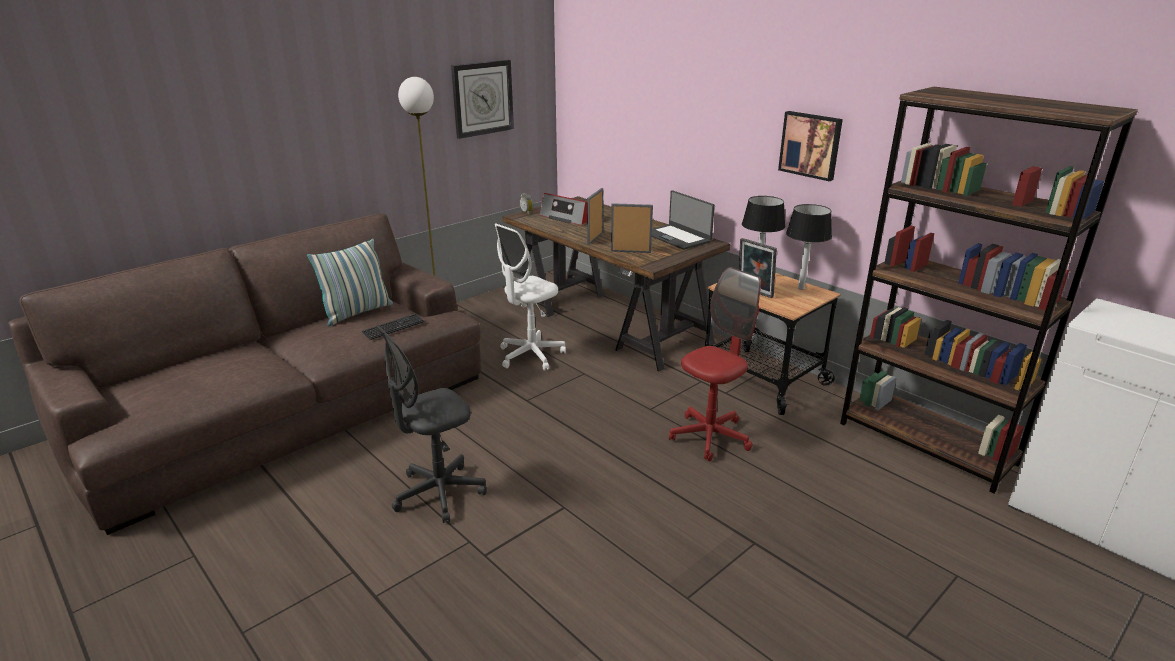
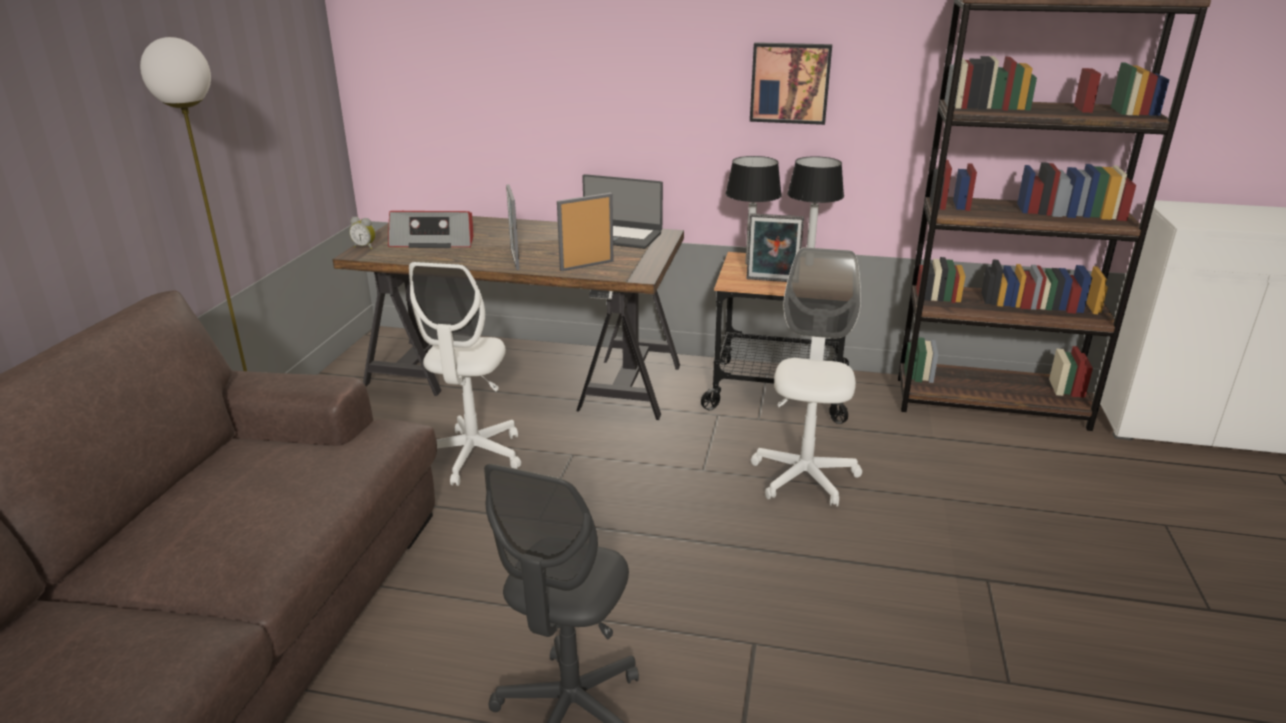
camera: 35 degrees left, 0 degrees up
(357, 313) = (215, 476): pillow -> none
(393, 328) = (324, 477): keyboard -> none
(482, 98) = (251, 74): wall clock -> none
(710, 437) = (804, 477): red office chair -> white office chair

